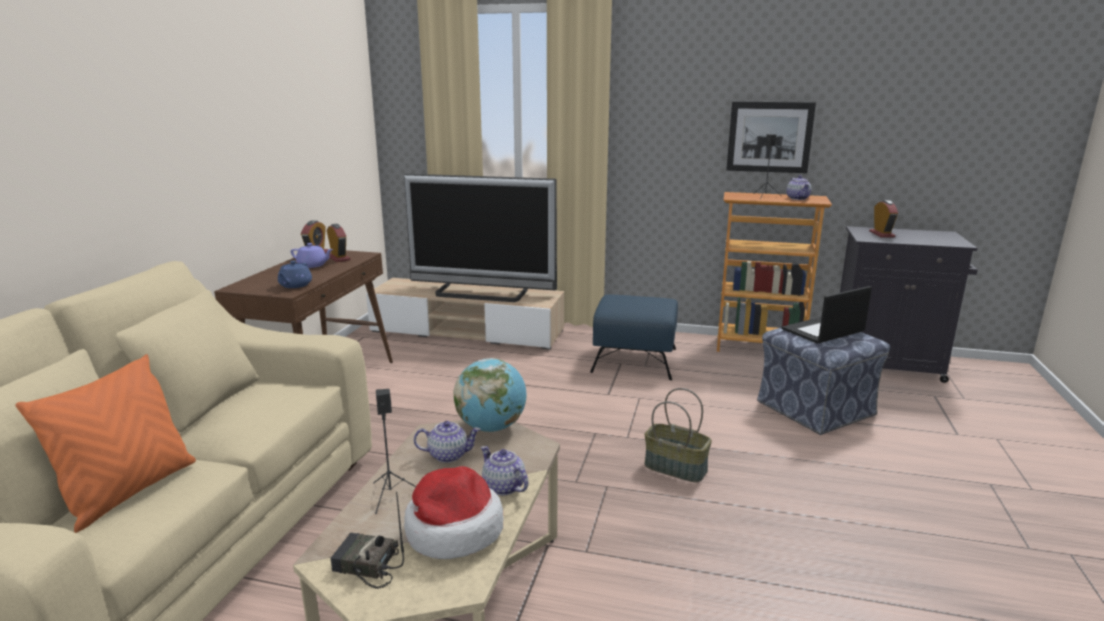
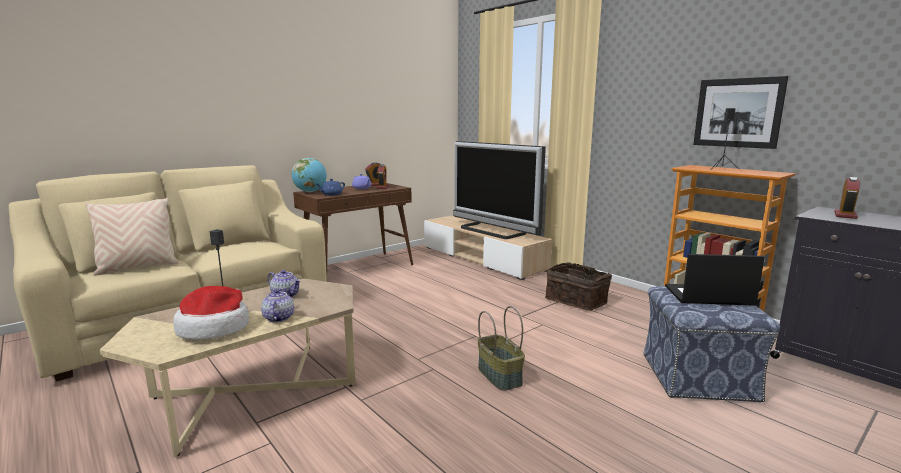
camera: 35 degrees right, 5 degrees down
(129, 492) = (138, 268): orange pillow -> beige pillow
(366, 567) = (152, 328): radio -> none
(491, 427) = (334, 289): globe -> globe (310, 192)
(635, 360) = (577, 301): blue ottoman -> basket
(798, 198) = (754, 172): teapot -> none

